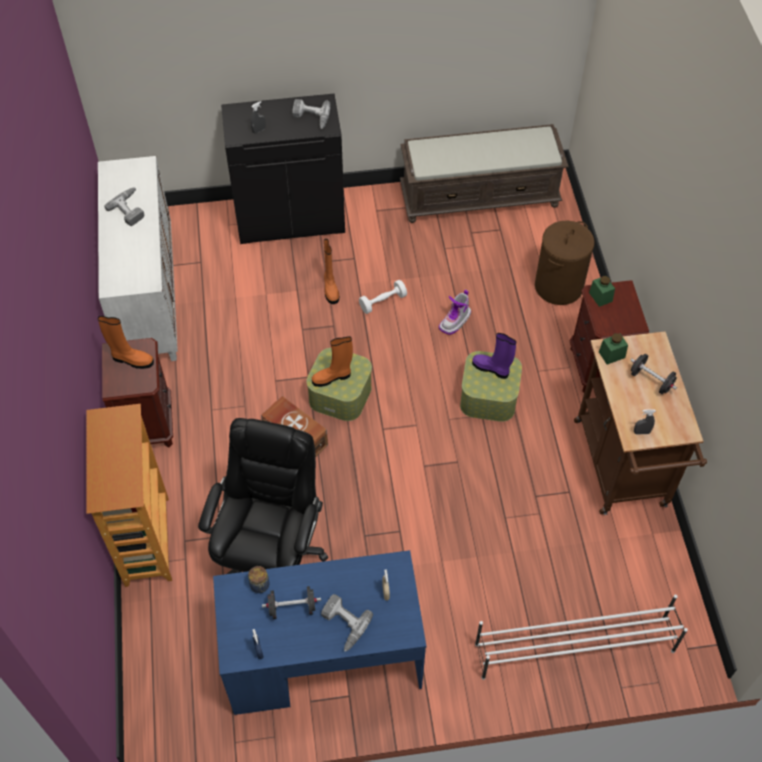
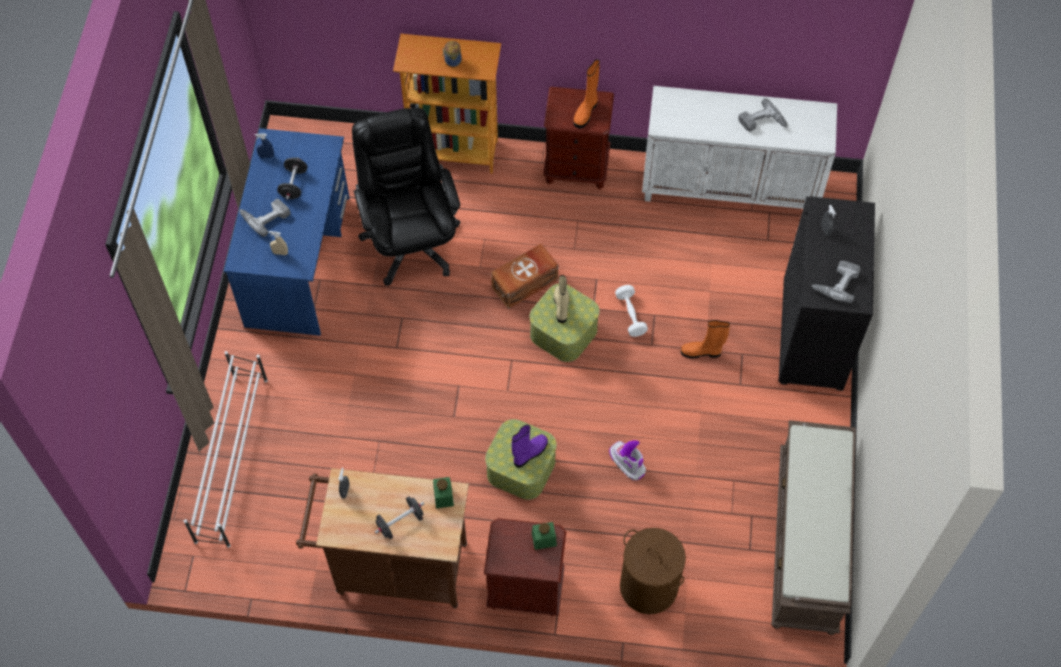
camera: 105 degrees right, 5 degrees up
(260, 586) = (321, 166): jar -> jar (452, 61)
(270, 553) = (410, 241): black office chair -> black office chair turned 135 degrees counterclockwise
(332, 377) = (561, 306): orange boot -> beige boot
(383, 302) = (671, 398): white dumbbell -> white dumbbell (630, 315)

